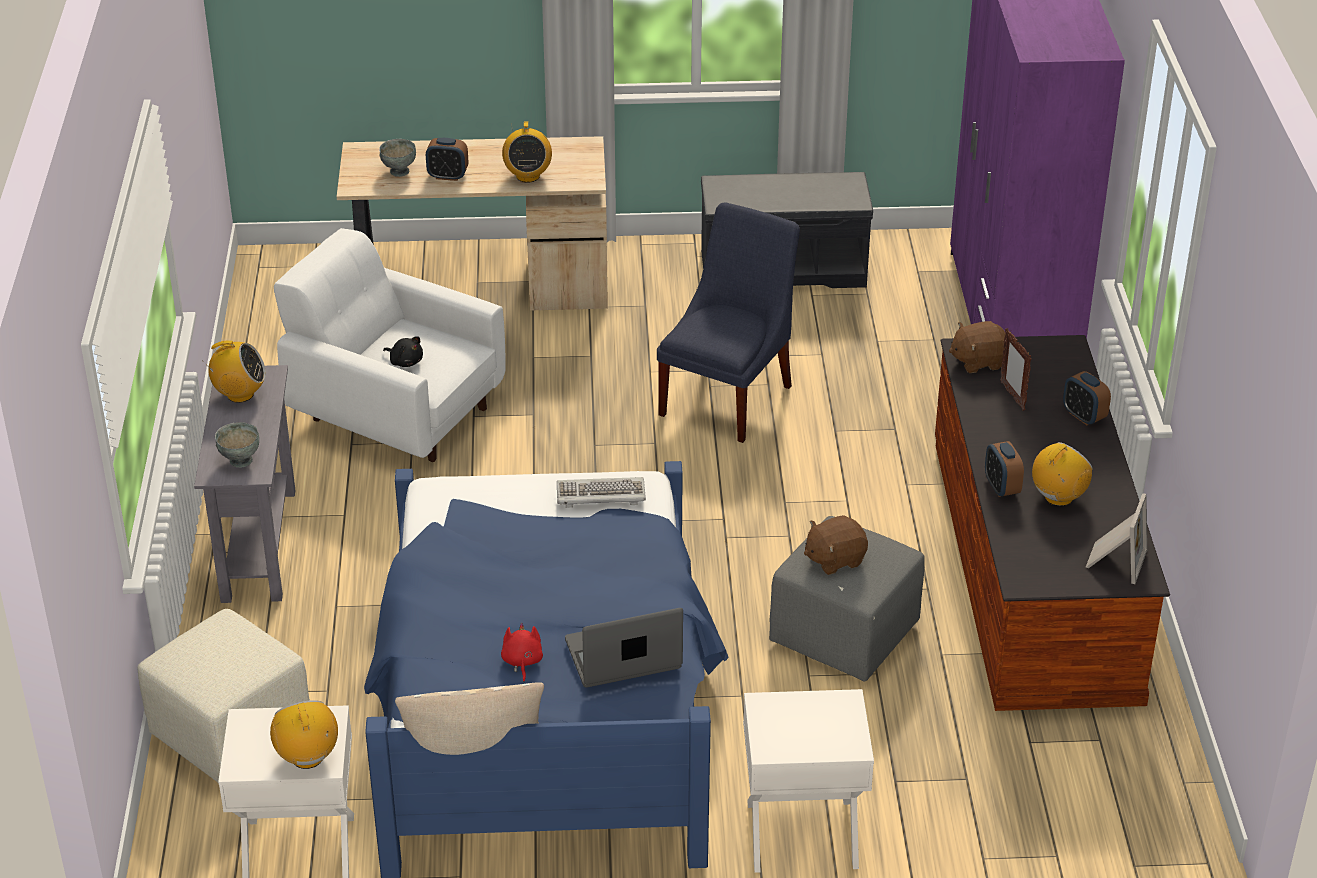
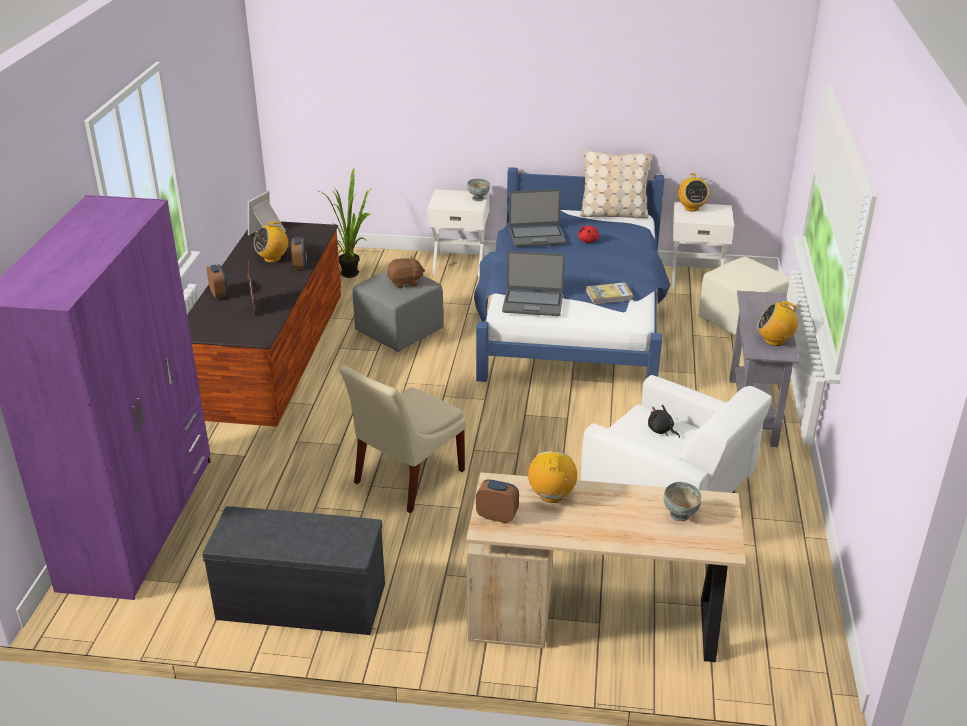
camera: 170 degrees left, 5 degrees down
(240, 461) = (760, 303): grey bowl -> grey bowl (478, 198)
(448, 176) = (630, 504): alarm clock -> alarm clock (497, 516)
(477, 524) = (609, 295): none -> book
(600, 495) = (533, 303): keyboard -> laptop
(729, 397) = (405, 478): blue chair -> beige chair
(978, 361) = (257, 329): brown plush toy -> none
(1009, 781) = (353, 272): none -> potted plant

